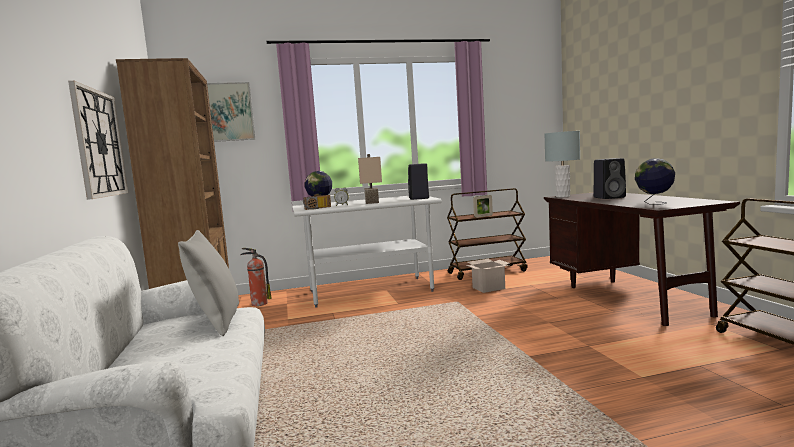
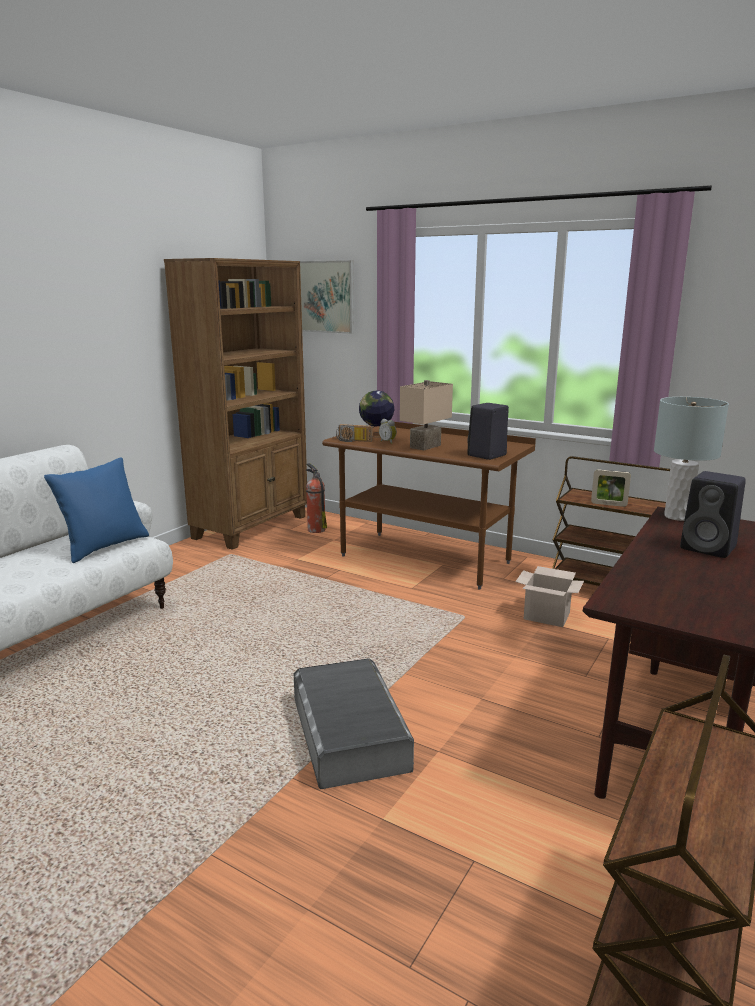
camera: 45 degrees right, 10 degrees up
(99, 143) = (113, 353): wall clock -> none
(216, 321) = (104, 547): grey pillow -> blue pillow
(370, 291) = (425, 559): white desk -> brown desk
(541, 362) = (350, 733): none -> grey storage box
(654, 203) = (664, 592): globe -> none

